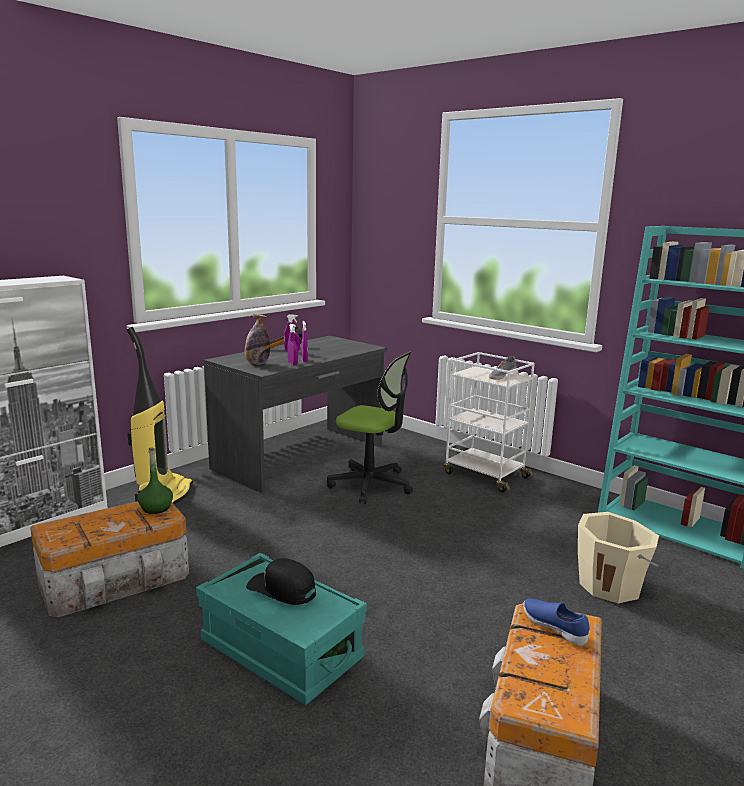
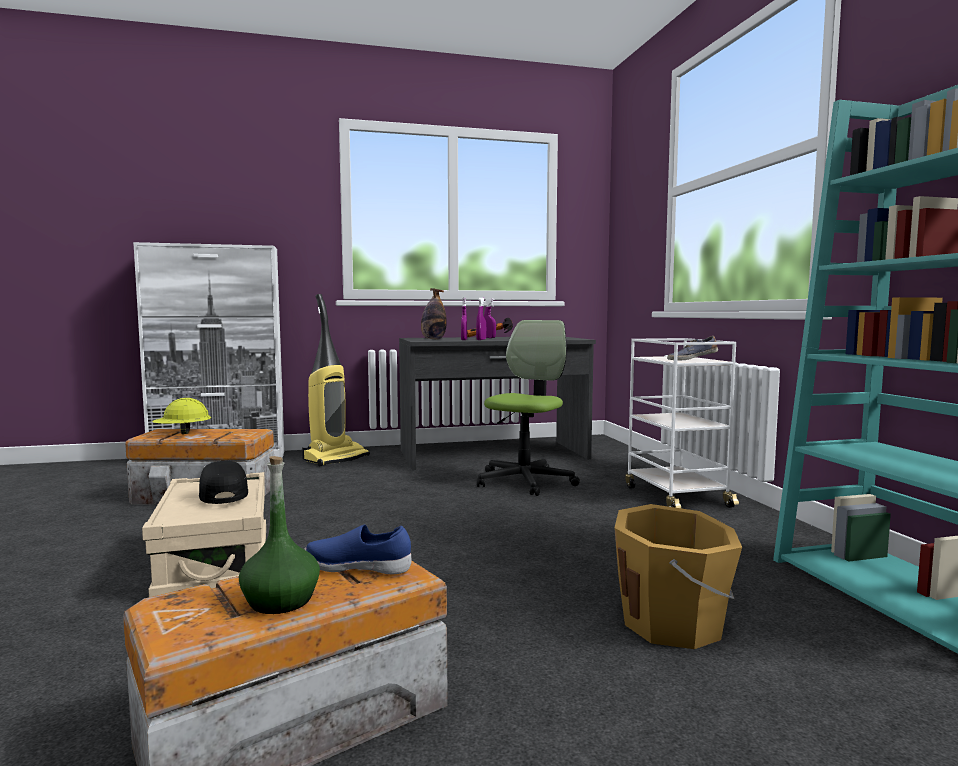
camera: 35 degrees right, 10 degrees down
(88, 525) = (182, 433): none -> yellow hard hat
(156, 508) = (244, 433): green bottle -> green bottle (281, 601)
(281, 651) = (216, 565): turquoise storage box -> beige storage box
(371, 485) = (525, 481): office chair -> office chair turned 120 degrees counterclockwise
(554, 628) = (358, 569): blue shoe -> blue shoe turned 75 degrees counterclockwise
(611, 585) = (674, 623): beige bucket -> orange bucket

